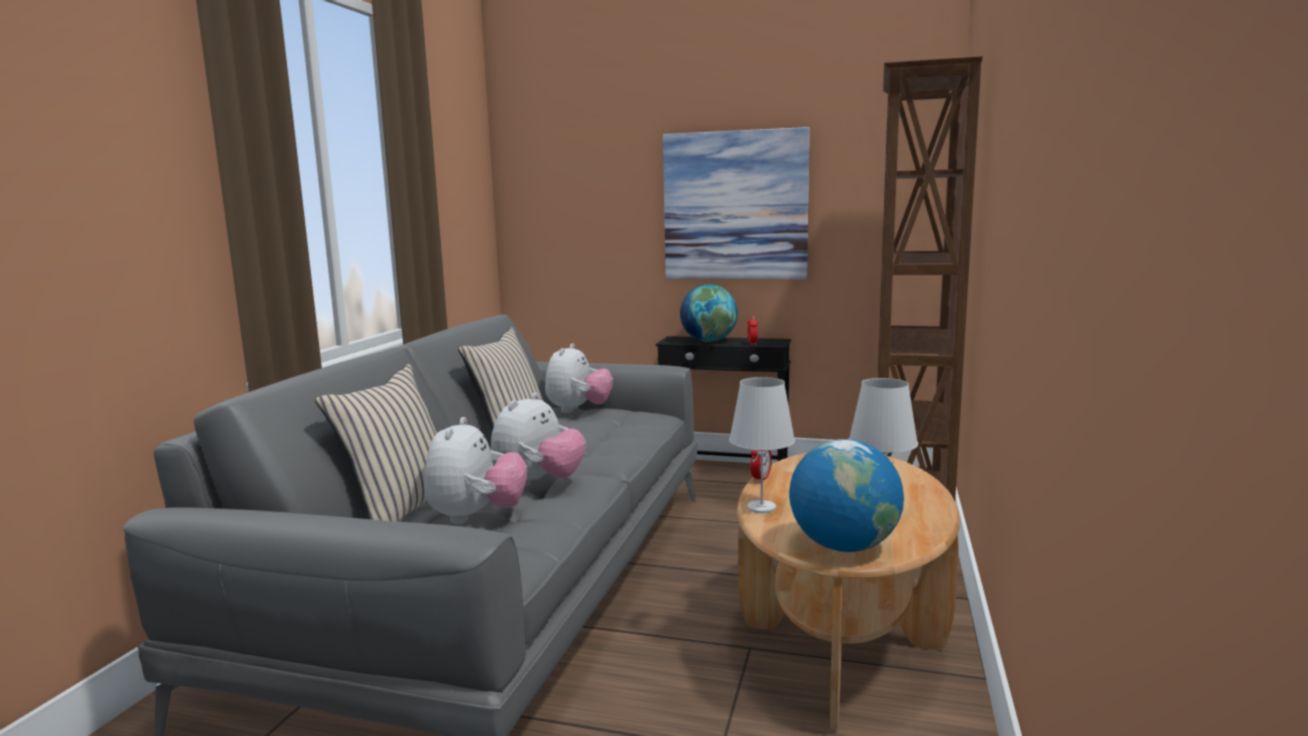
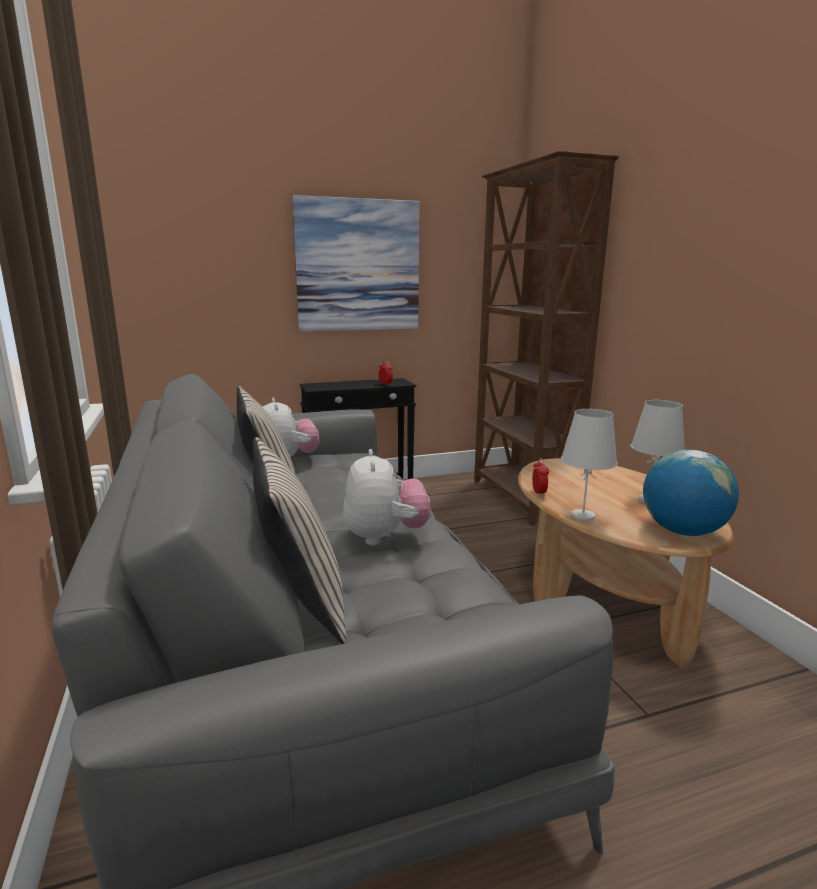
camera: 35 degrees left, 5 degrees up
(476, 517) = (393, 587): plush toy -> none
(709, 341) = (346, 385): globe -> none

